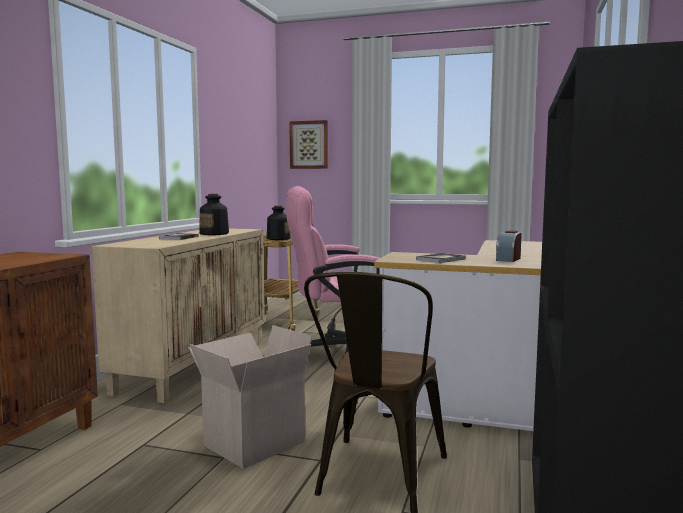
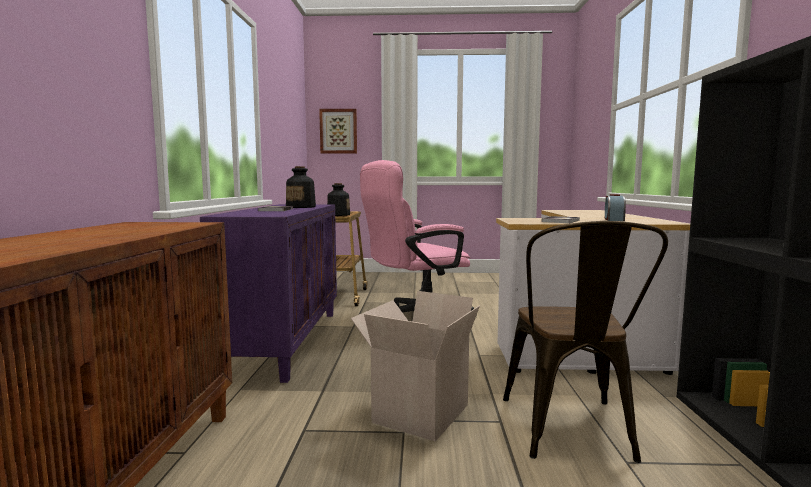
camera: 15 degrees left, 0 degrees up
(194, 365) = (285, 341): beige cabinet -> purple cabinet

